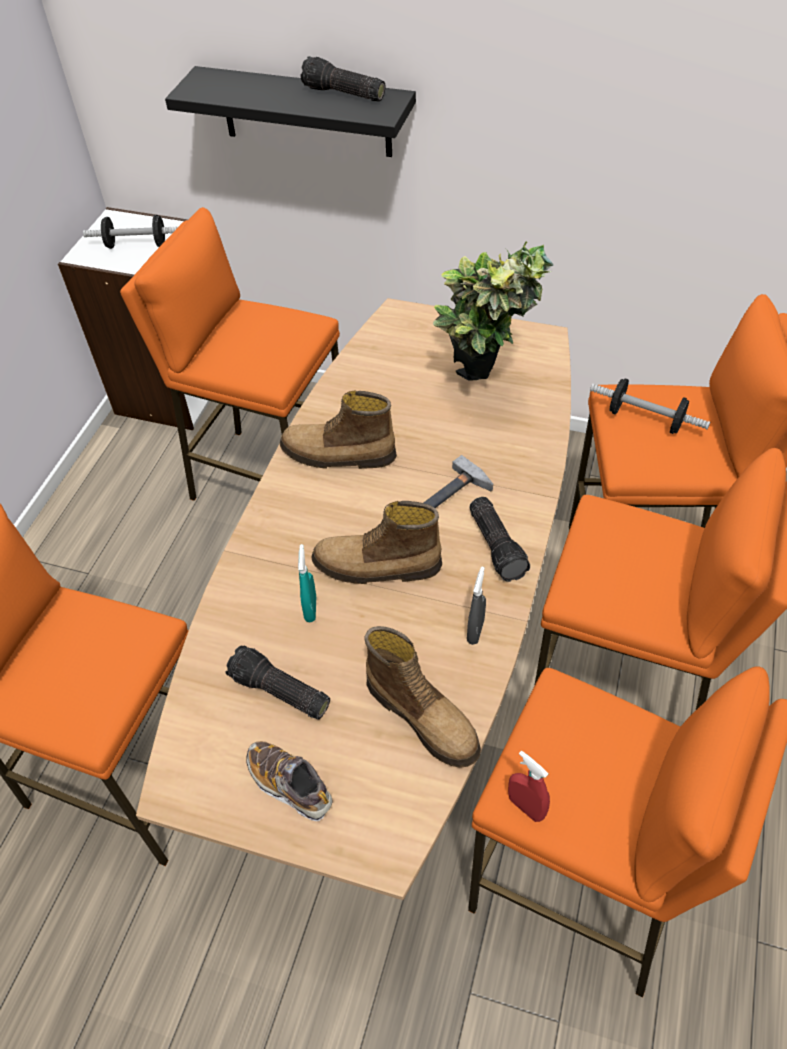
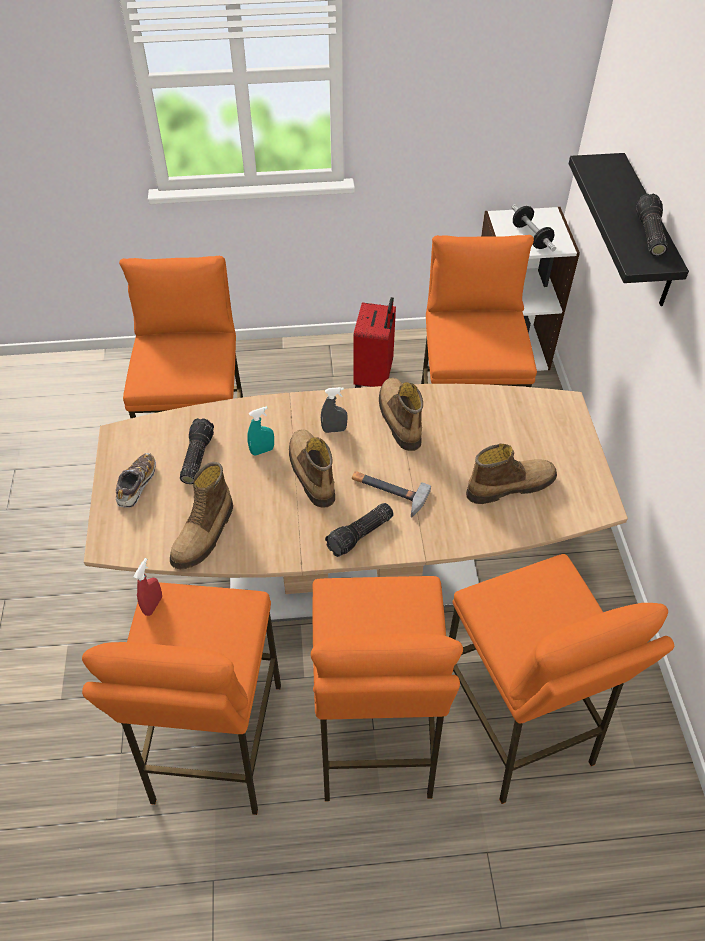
camera: 65 degrees right, 0 degrees up
(124, 530) = (374, 378): none -> red suitcase
(475, 631) = (280, 543): grey spray bottle -> grey spray bottle (334, 430)
(486, 395) = (509, 485): potted plant -> boot
(645, 419) = (540, 597): dumbbell -> none

